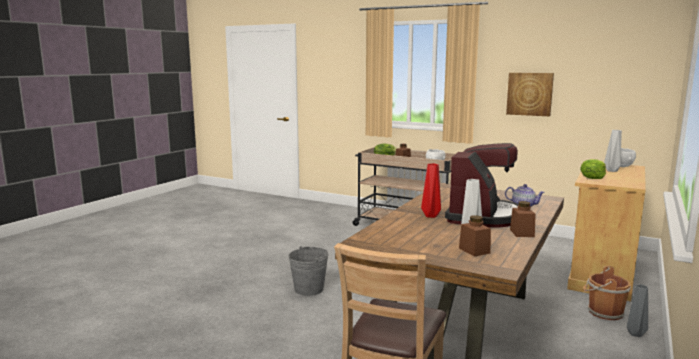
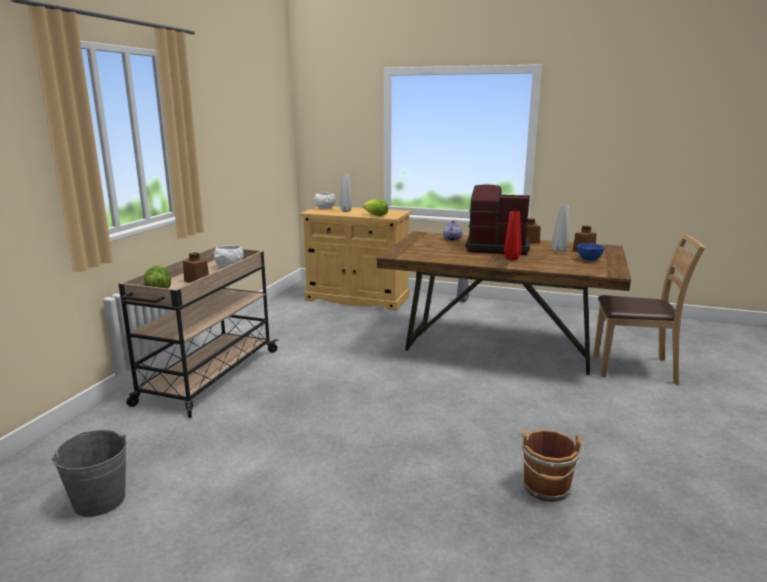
camera: 100 degrees left, 5 degrees up
(309, 289) = (462, 425): grey bucket -> grey bucket (99, 500)
(423, 244) = (588, 260): none -> blue bowl
(529, 94) = (225, 155): picture -> none
(603, 312) = (434, 305): brown bucket -> brown bucket (546, 489)

